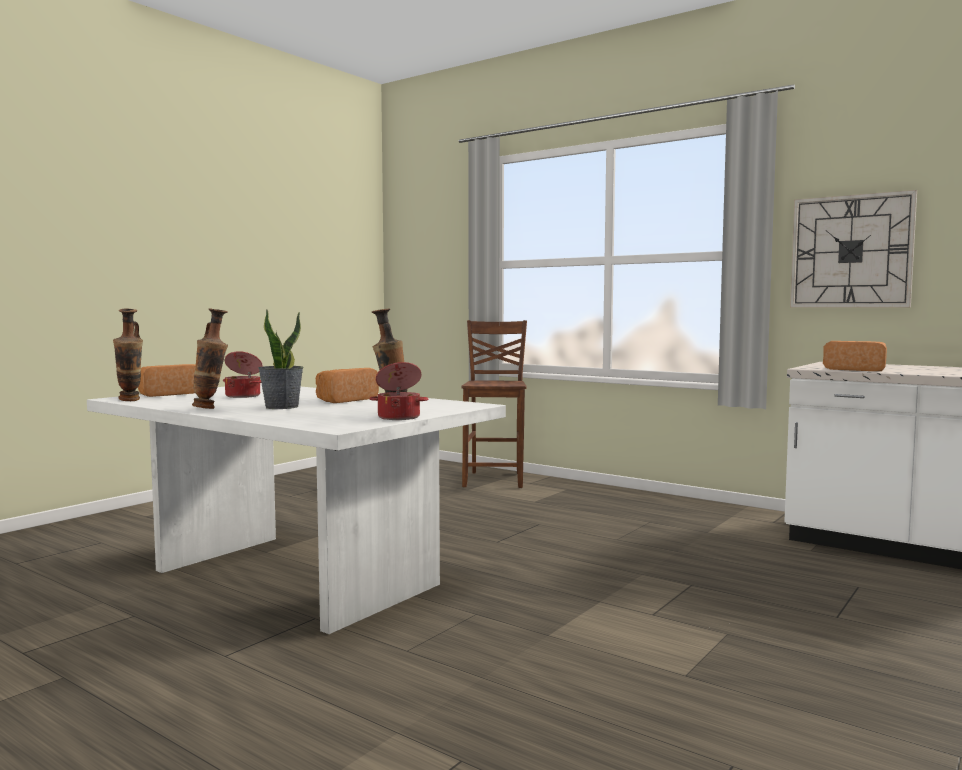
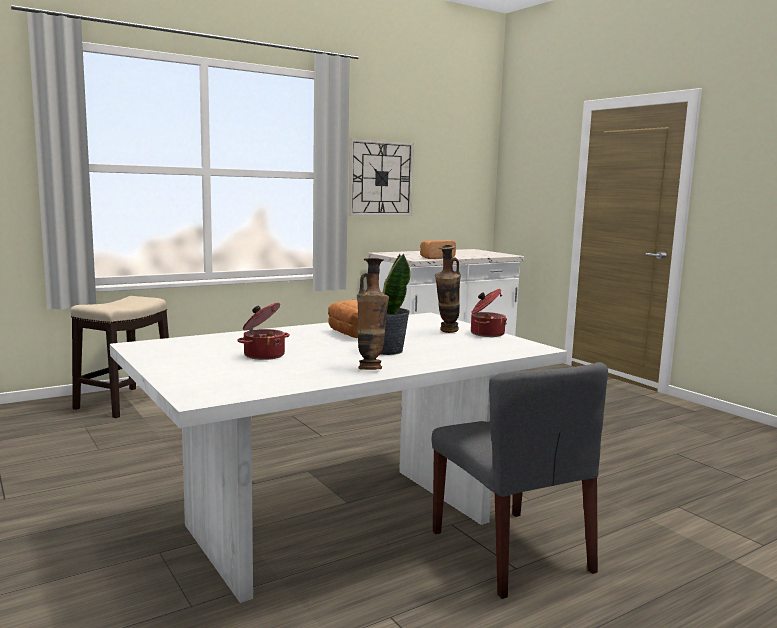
camera: 70 degrees left, 5 degrees up
(130, 401) = (246, 392): vase -> none
(168, 394) = (186, 377): bread -> none
(261, 650) = (511, 551): none -> grey chair
(495, 479) = (125, 402): brown chair -> stool

